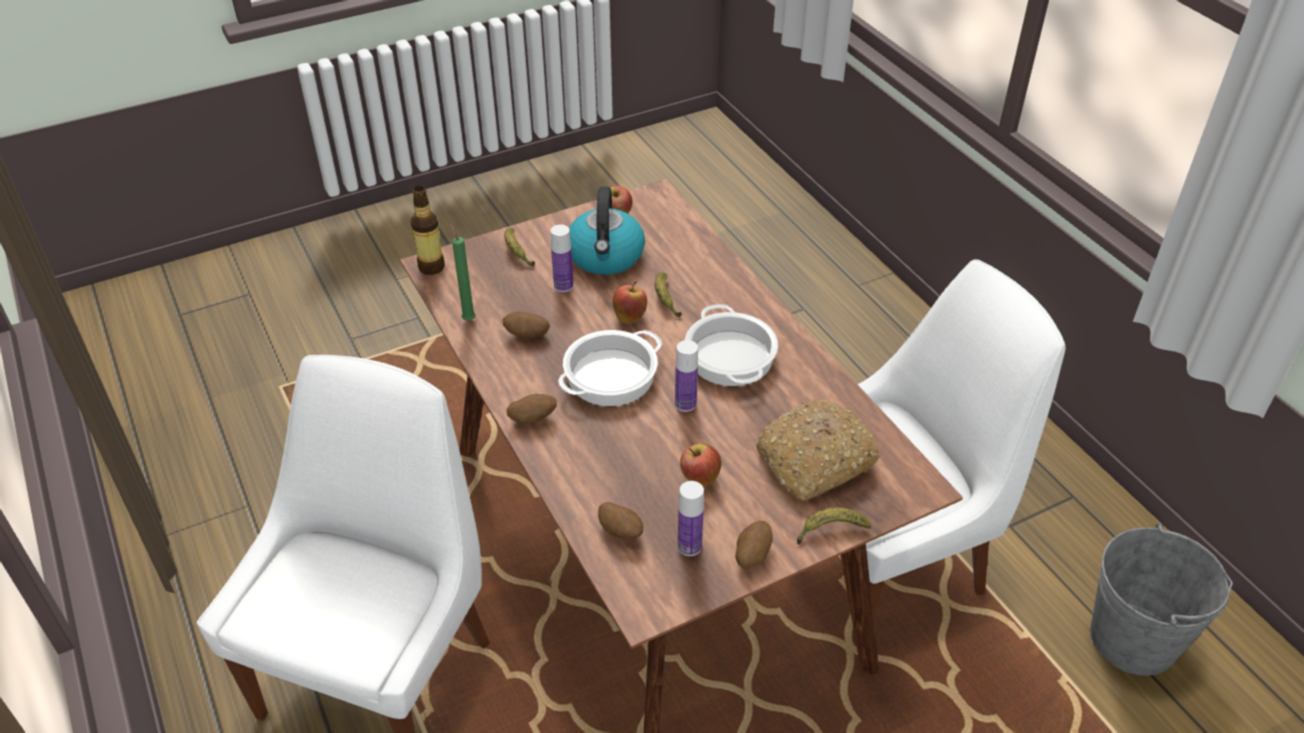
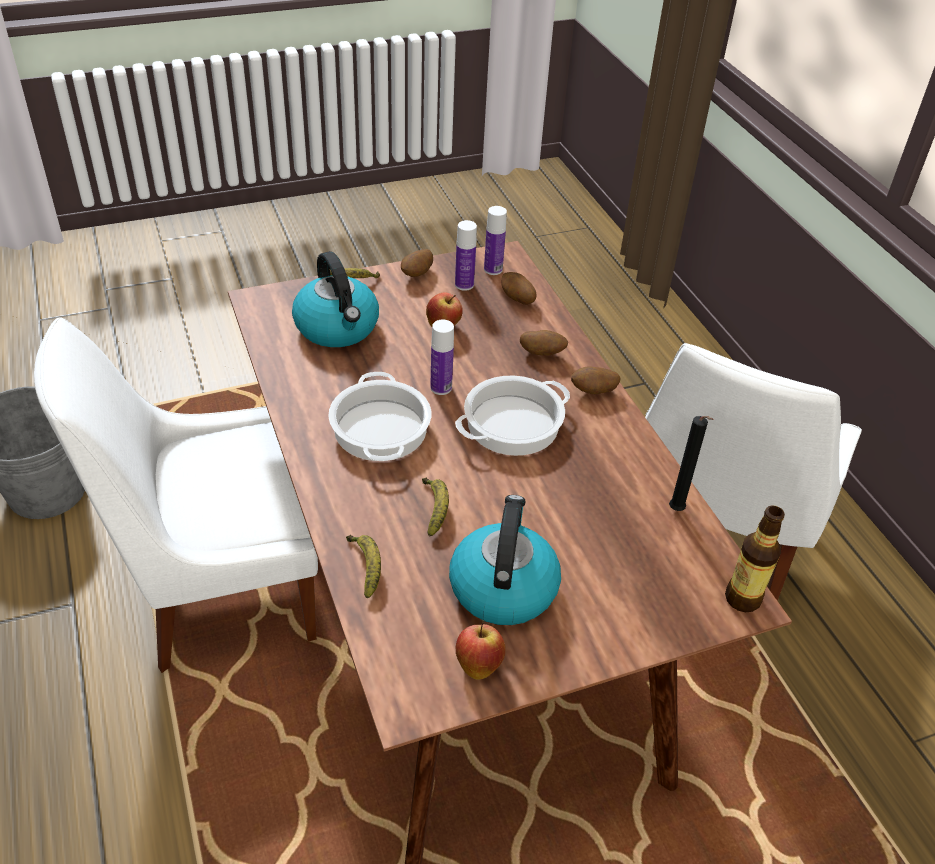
camera: 175 degrees left, 0 degrees up
(468, 319) = (677, 511): green candle -> black candle
(517, 252) = (627, 611): banana -> banana (366, 567)
(527, 335) = (605, 481): potato -> potato (542, 353)
(563, 286) = (562, 545): bottle -> bottle (493, 269)
(630, 317) = (482, 490): apple -> none
(814, 461) = (338, 328): bread -> kettle

